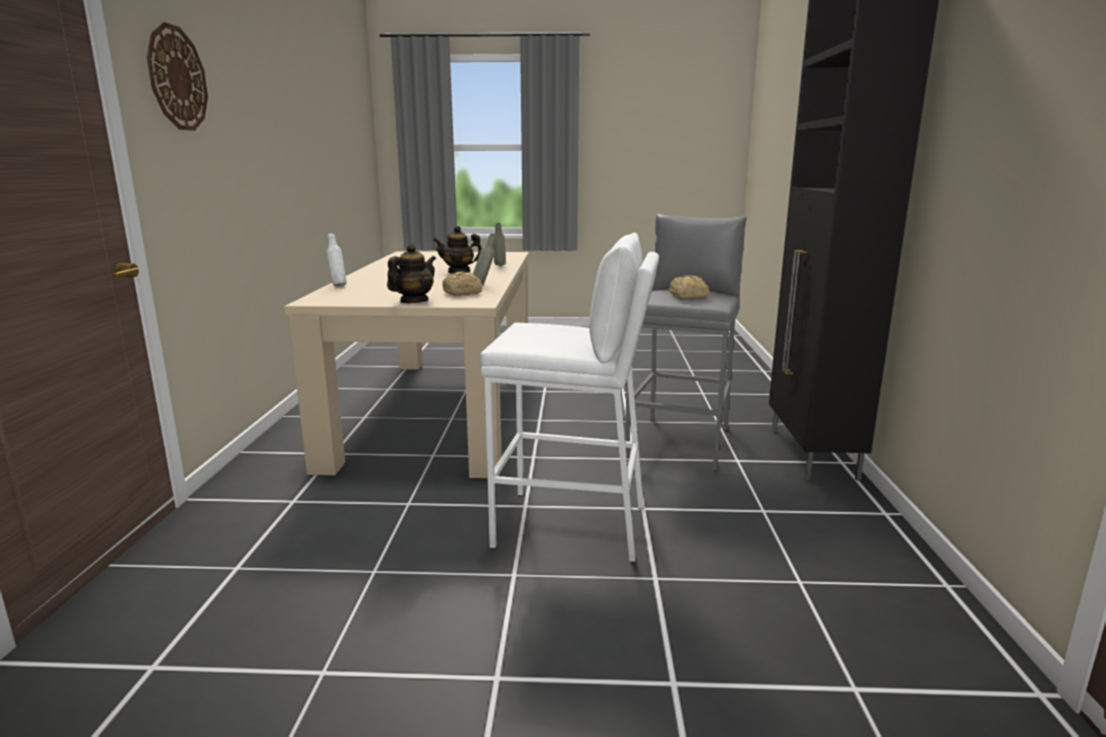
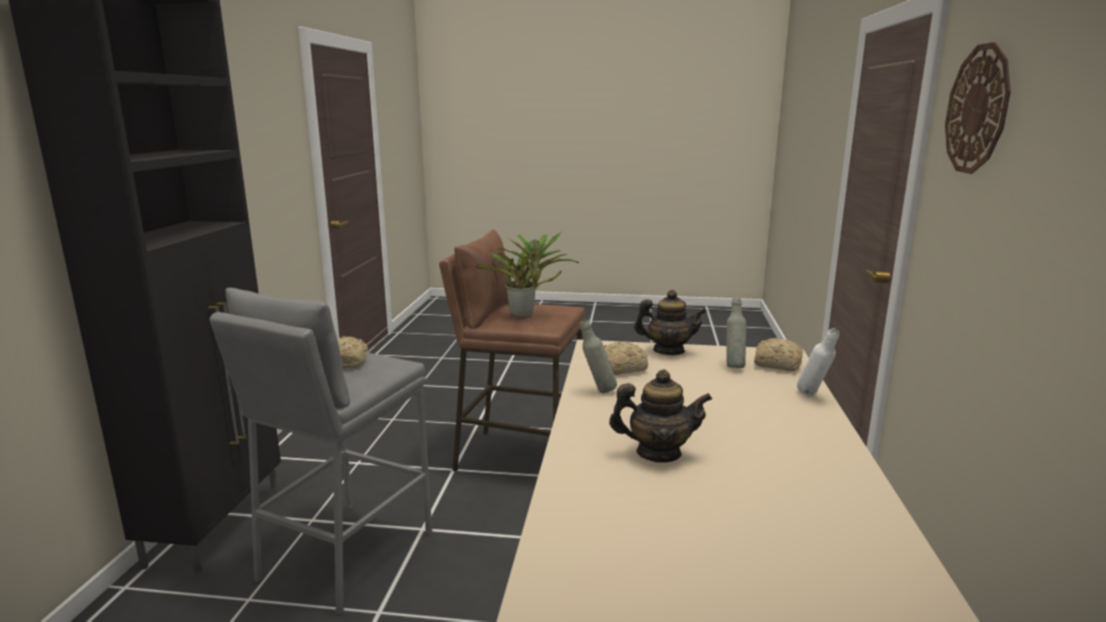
camera: 175 degrees left, 0 degrees up
(332, 297) = (776, 364): none -> bread
(413, 301) = (668, 351): teapot -> teapot turned 120 degrees counterclockwise
(499, 266) = (580, 494): grey bottle -> grey bottle (733, 366)
(558, 331) = (525, 315): none -> potted plant
(571, 526) = (518, 457): white stool -> brown stool

